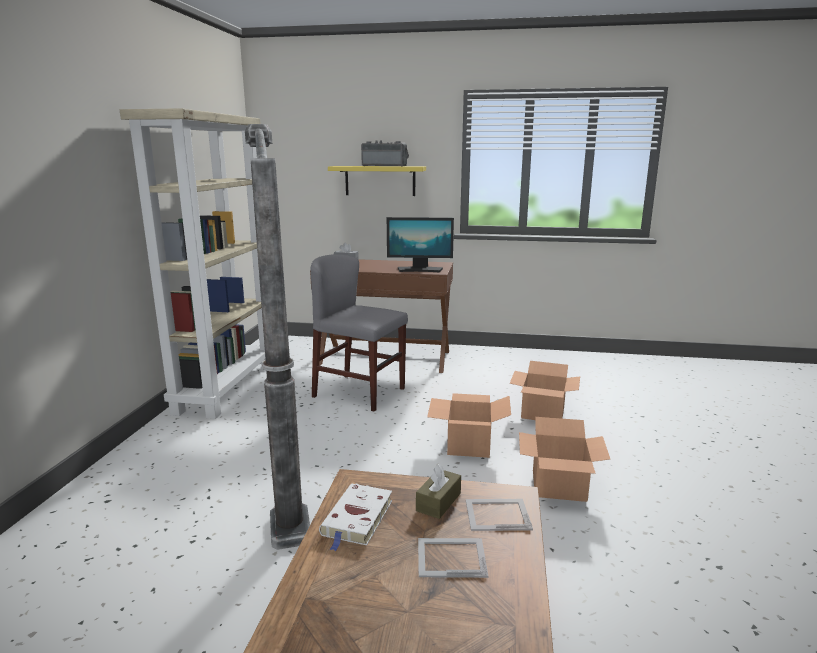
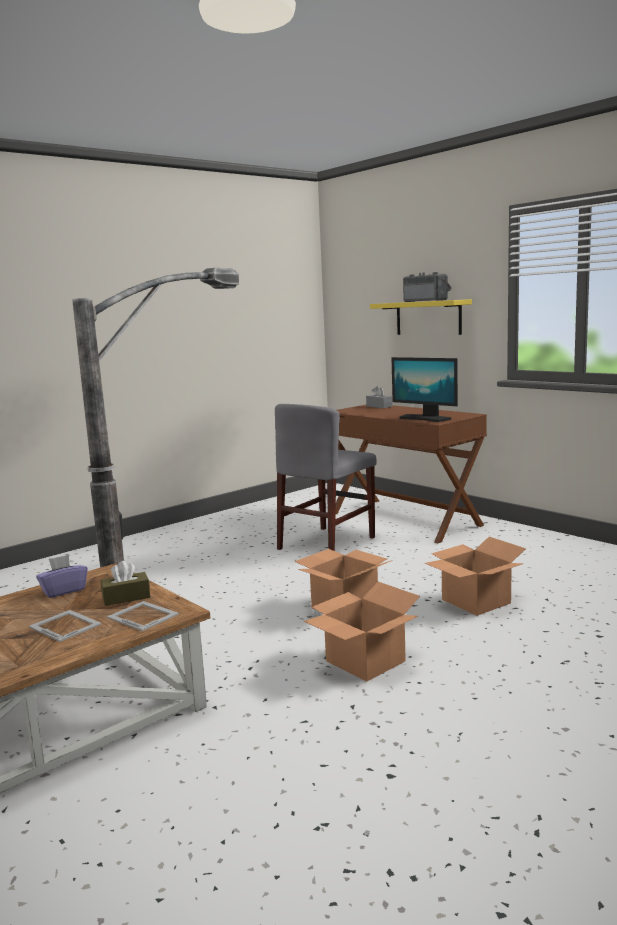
camera: 40 degrees right, 5 degrees down
(226, 387) = (232, 517): beige bookcase -> none
(357, 519) = (64, 590): white book -> purple tissue box
(359, 392) = (327, 543): grey chair -> grey chair turned 120 degrees counterclockwise

